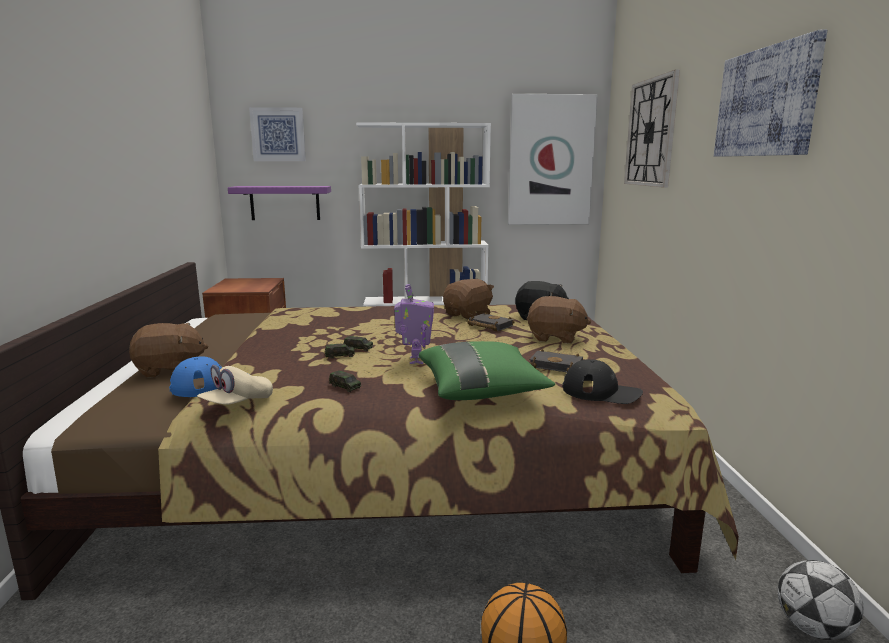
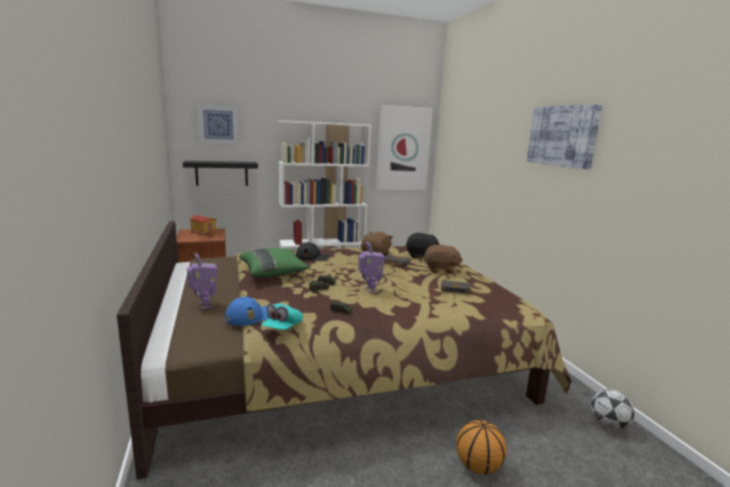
camera: 15 degrees left, 0 degrees up
(170, 370) = (204, 305): brown plush toy -> toy robot
(237, 404) = (282, 328): beige cap -> turquoise cap
(252, 281) = (204, 232): none -> toy house
(285, 203) = (221, 173): purple shelf -> black shelf
(481, 391) = (425, 308): green pillow -> green pillow (273, 273)
(601, 392) = (491, 305): black cap -> black cap (313, 257)
(651, 132) = (475, 138): wall clock -> none

